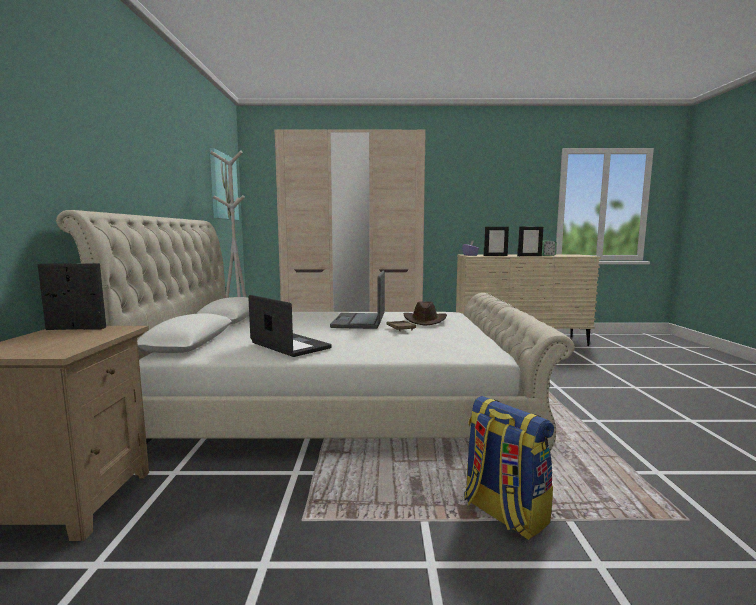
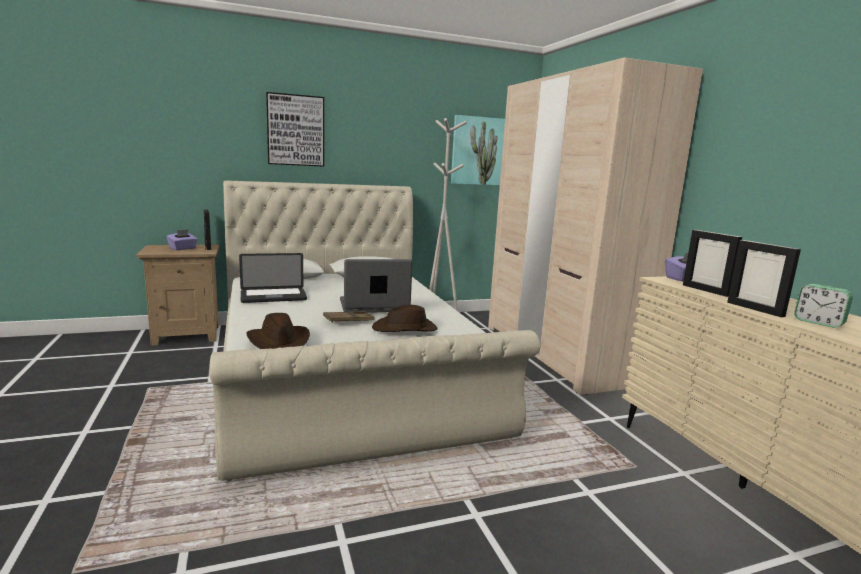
camera: 70 degrees right, 5 degrees up
(61, 338) = (183, 248): none -> purple tissue box
(116, 140) = (295, 130): none -> picture
(290, 346) = (273, 296): laptop -> laptop turned 45 degrees clockwise
(459, 344) = (279, 341): none -> brown hat
(503, 513) = (130, 458): backpack -> none

